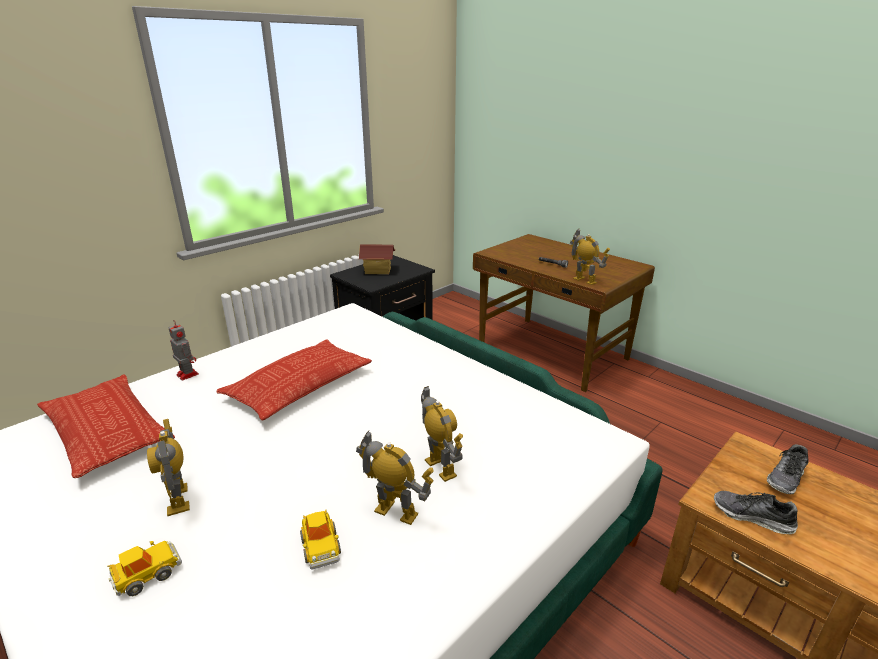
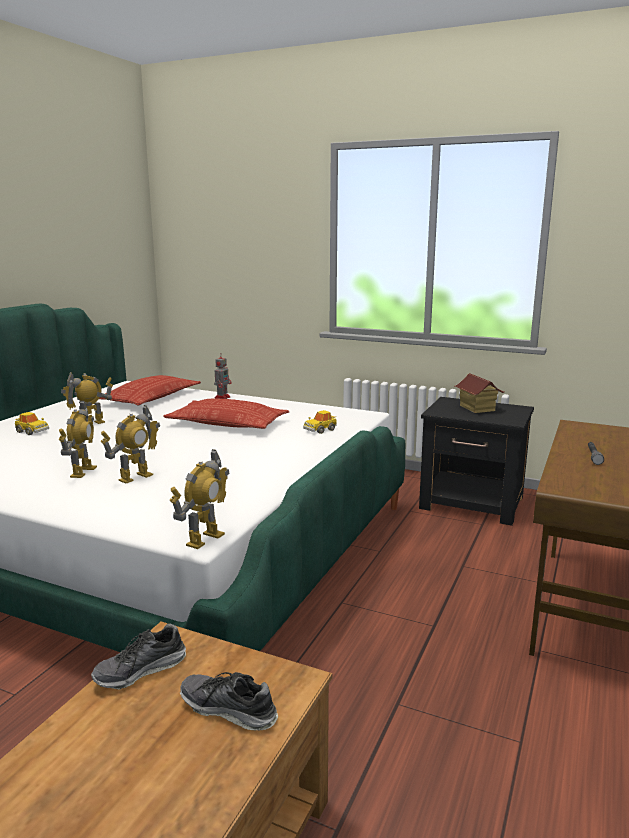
camera: 70 degrees right, 10 degrees down
(321, 547) = (50, 459): toy car -> toy car (320, 430)
(584, 280) = (563, 478): toy robot -> toy robot (204, 539)
(752, 517) = (141, 670): shoe -> shoe turned 135 degrees counterclockwise

